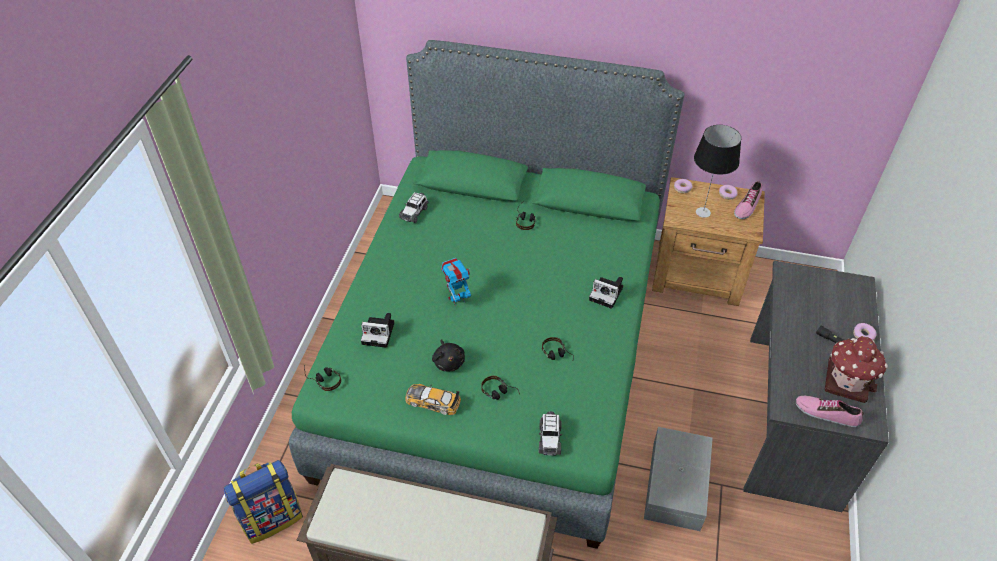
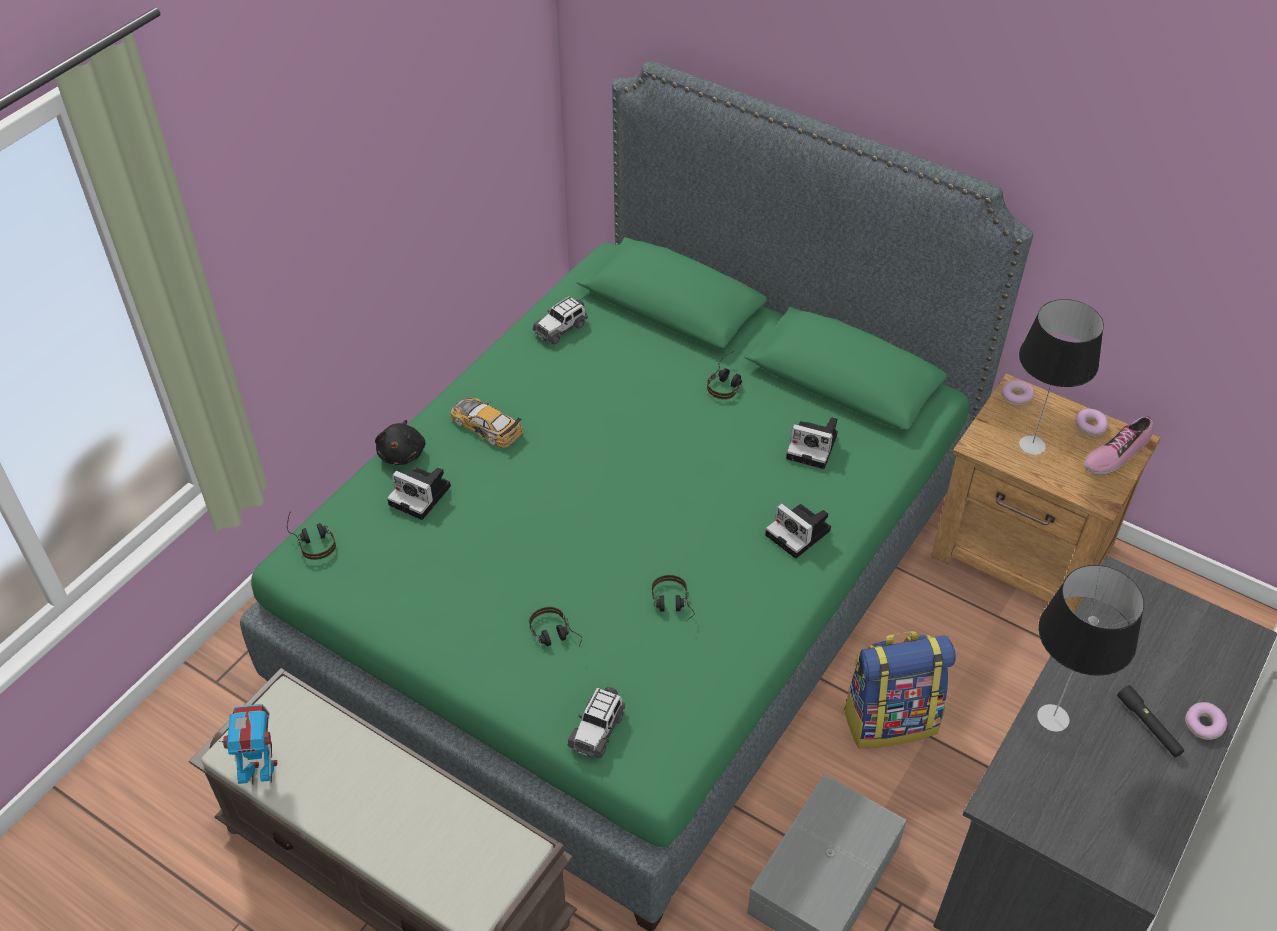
camera: 20 degrees right, 0 degrees up
(272, 517) = (204, 724): backpack -> backpack (890, 719)
(432, 401) = (450, 619): toy car -> toy car (485, 425)
(449, 361) = (503, 567): black plush toy -> black plush toy (402, 453)
(457, 299) = (560, 477): toy robot -> toy robot (262, 772)
(591, 243) = (814, 447): none -> camera
(789, 355) = (1052, 718): none -> table lamp
(827, 413) = (1068, 832): shoe -> none
(847, 380) = (1133, 790): toy house -> none

